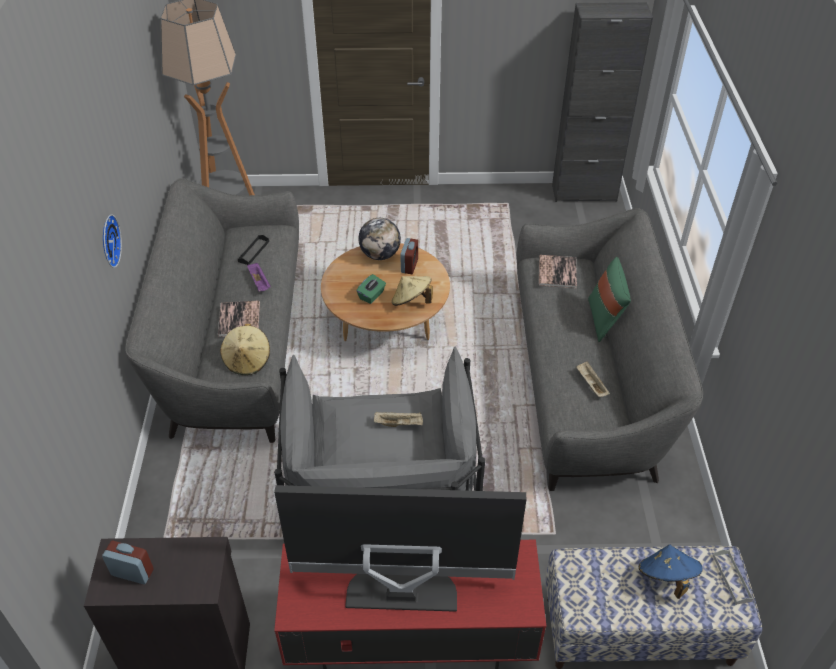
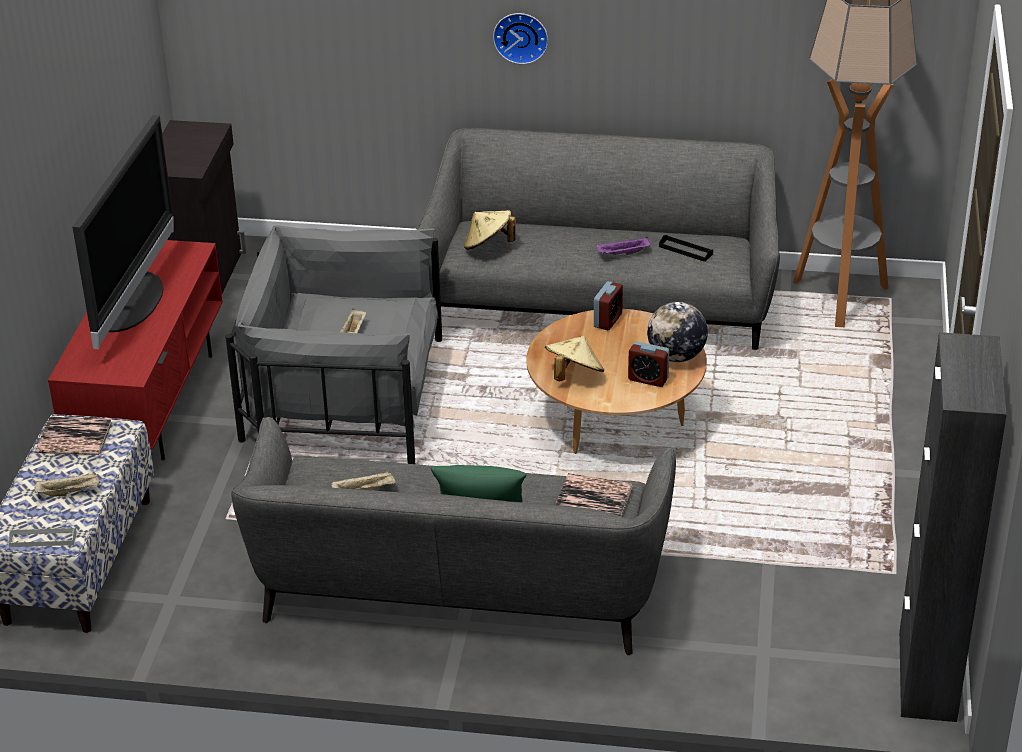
camera: 100 degrees right, 10 degrees down
(132, 572) = (189, 138): alarm clock -> alarm clock (608, 320)
(239, 319) = (558, 240): book -> book (74, 438)
(372, 295) = (592, 344): green tissue box -> none
(666, 577) = (69, 492): blue hat -> beige tray

